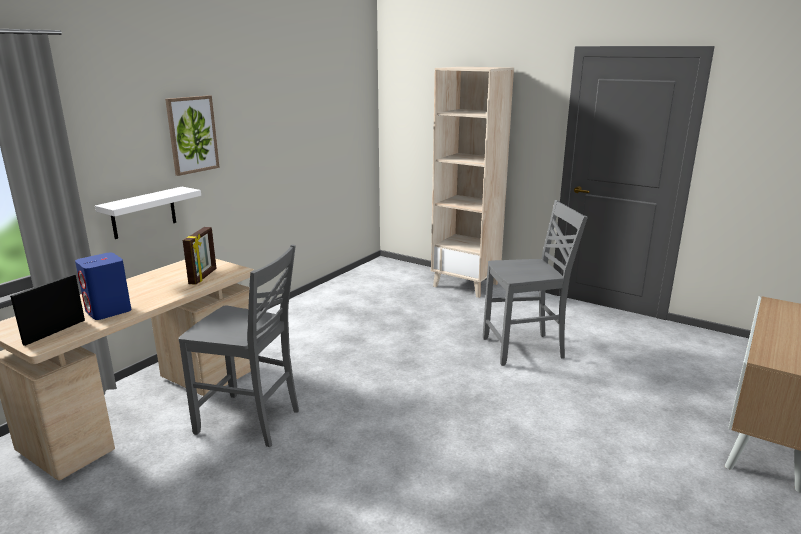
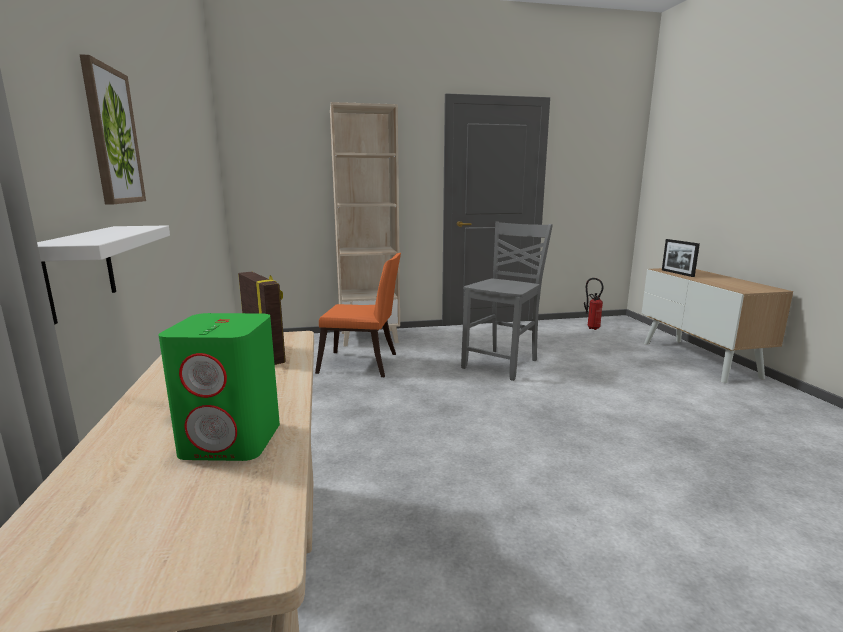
camera: 45 degrees left, 5 degrees down
(55, 332) = (212, 519): picture frame -> picture frame (677, 273)
(108, 311) = (233, 440): blue speaker -> green speaker
(250, 421) = (417, 543): grey chair -> none
(418, 307) = (363, 365): none -> orange chair
(717, 351) = (591, 328): none -> fire extinguisher

